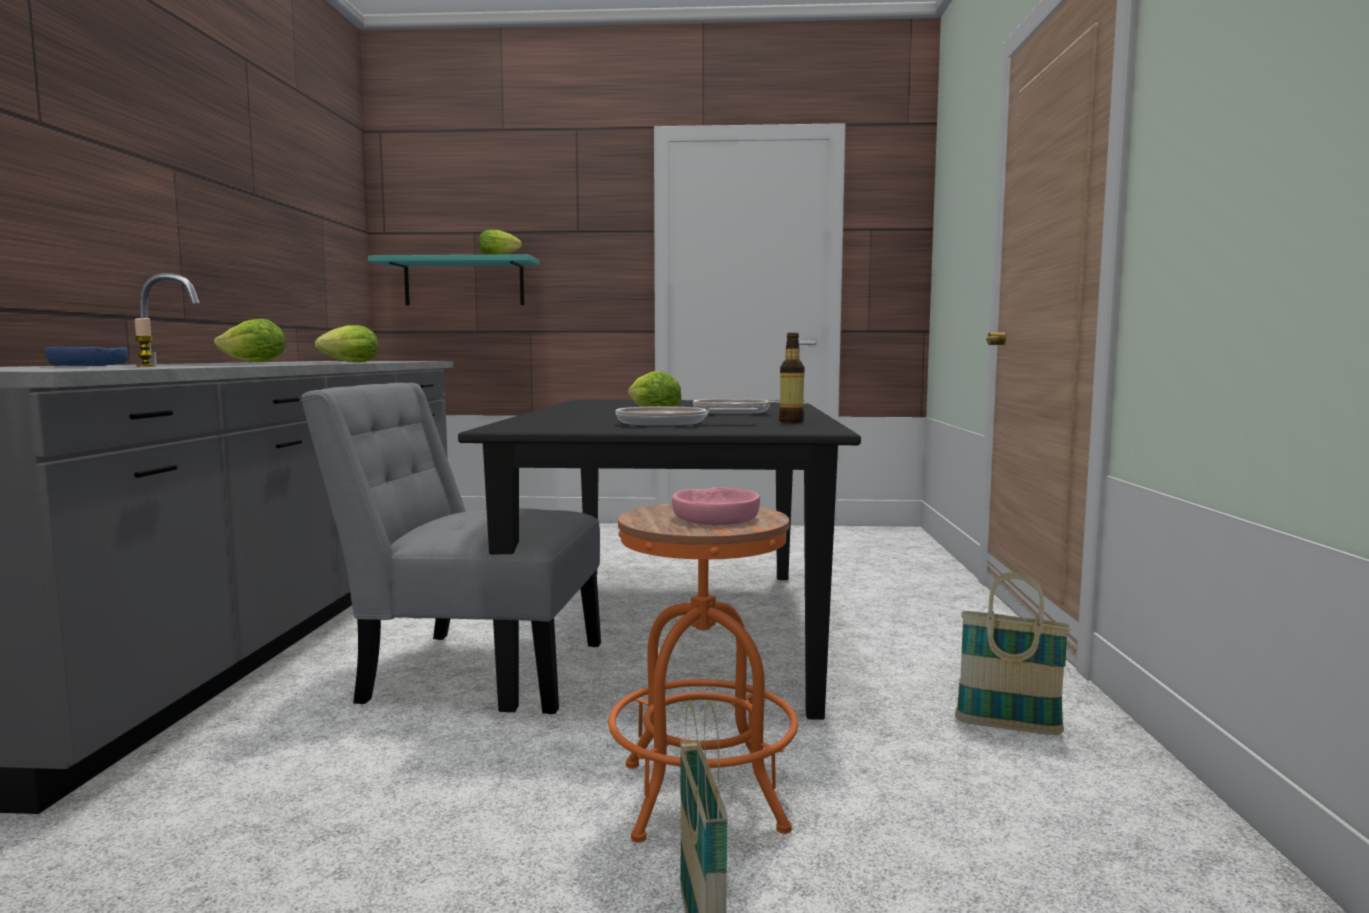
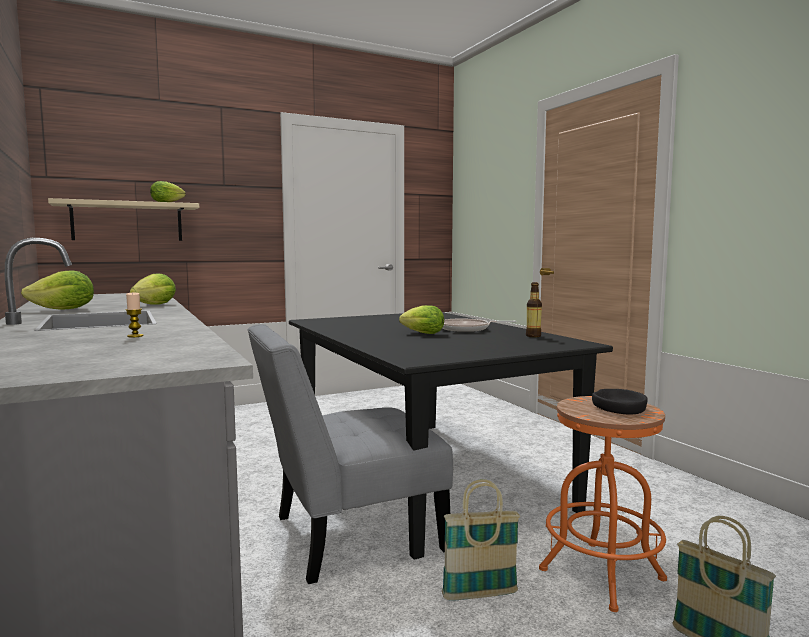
camera: 30 degrees left, 0 degrees up
(89, 366) = (61, 339): blue bowl -> none
(464, 283) = (127, 222): turquoise shelf -> beige shelf
(668, 424) = (483, 345): frying pan -> none
(715, 517) = (618, 408): pink bowl -> black bowl
(1008, 727) = (660, 493): basket -> basket (480, 595)

